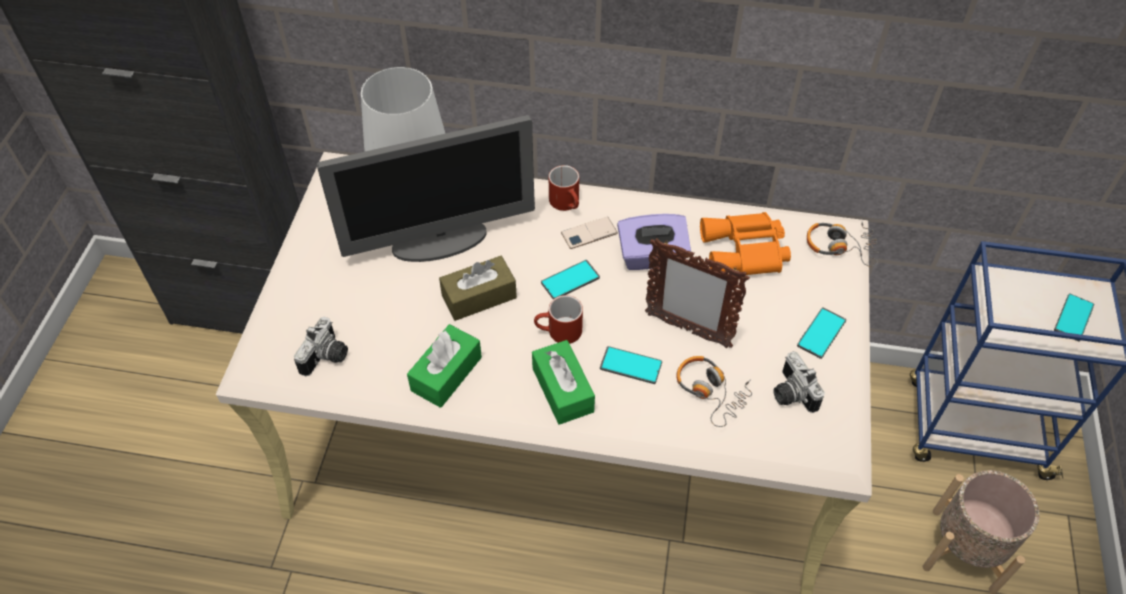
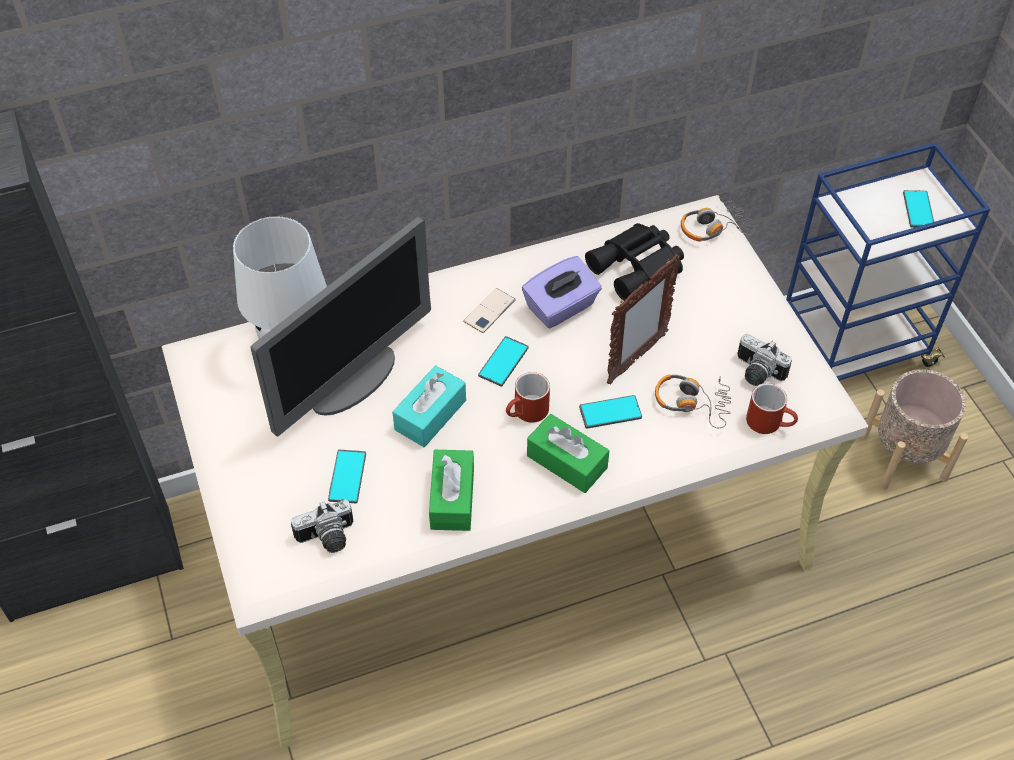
camera: 30 degrees left, 0 degrees up
(327, 358) = (327, 539): camera -> camera turned 75 degrees clockwise
(479, 296) = (430, 415): brown tissue box -> turquoise tissue box
(567, 203) = (449, 291): red mug -> red mug (770, 422)
(687, 330) = (636, 359): picture frame -> picture frame turned 45 degrees counterclockwise
(745, 252) = (638, 268): orange binoculars -> black binoculars
(821, 333) = (747, 310): phone -> phone (347, 477)

